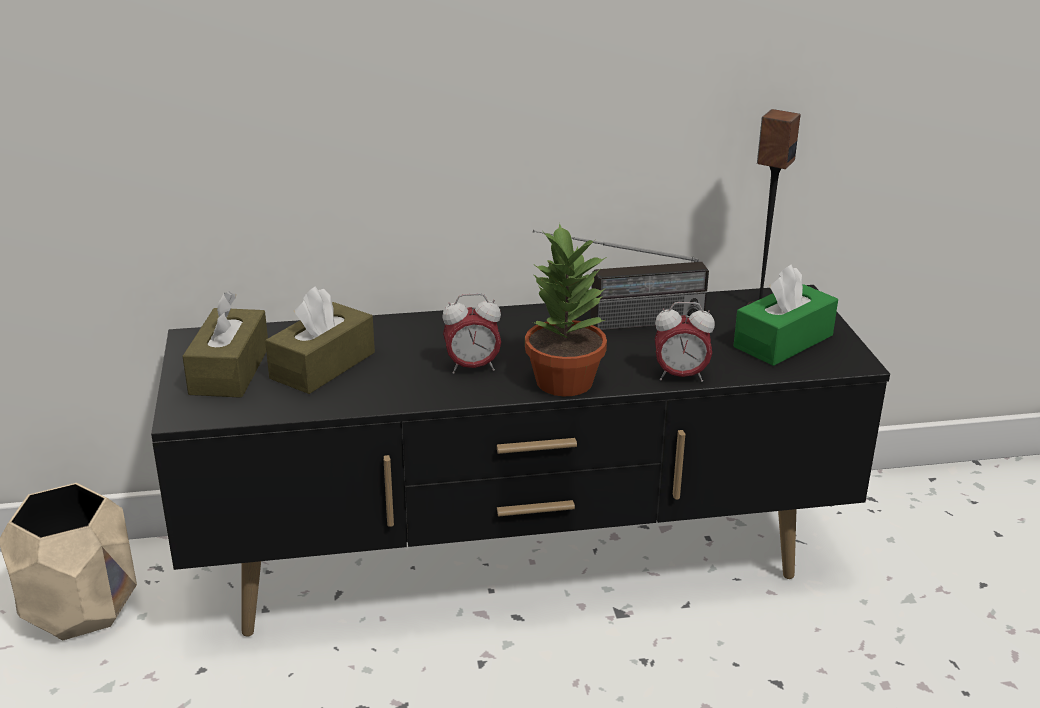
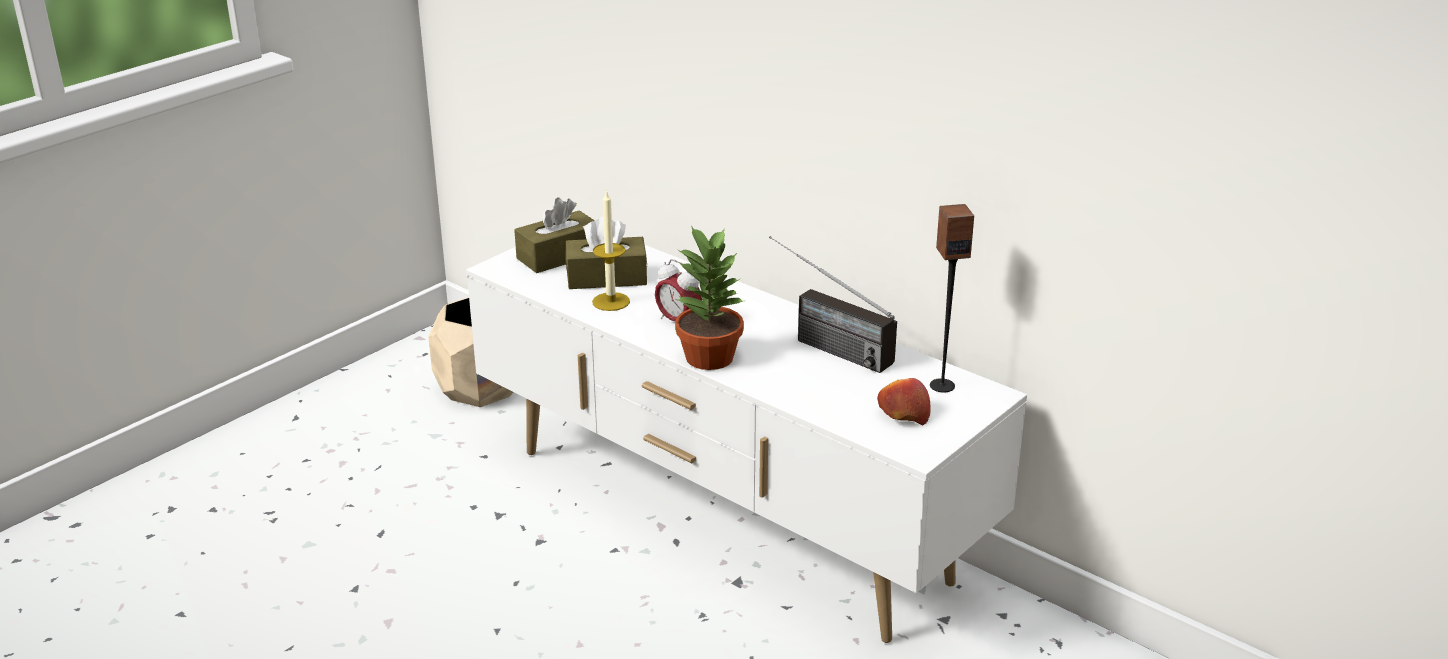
camera: 50 degrees right, 0 degrees up
(375, 383) = (611, 301): none -> candle
(519, 568) = (726, 517): black tv stand -> white tv stand
(680, 376) = (783, 394): alarm clock -> none
(783, 341) = (903, 413): green tissue box -> apple

